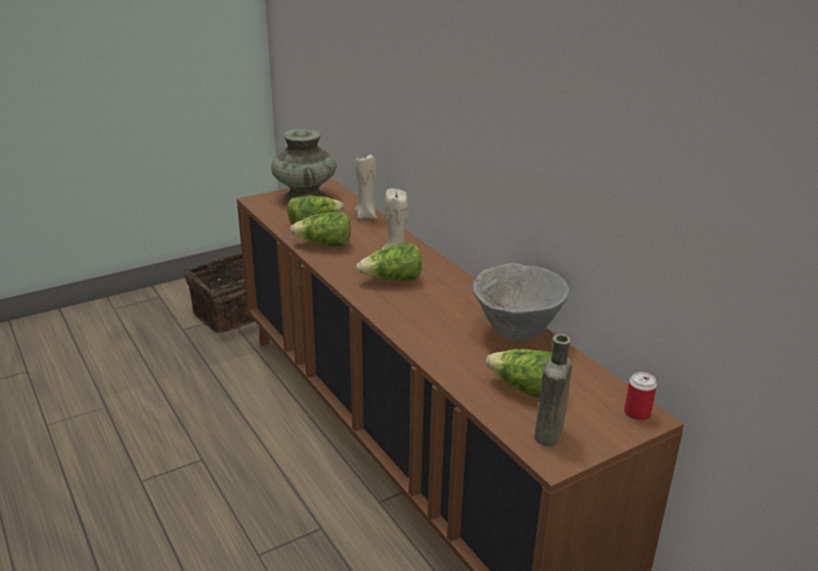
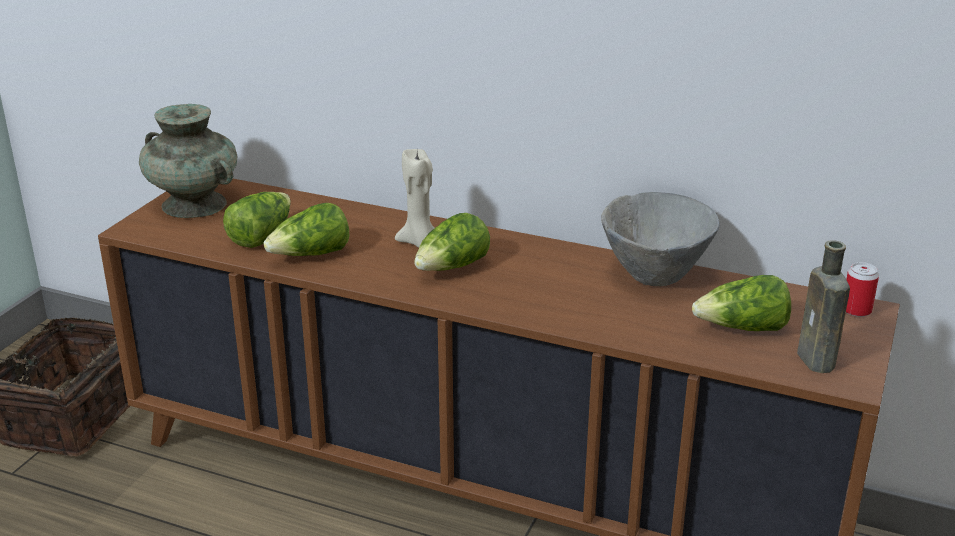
camera: 35 degrees left, 0 degrees up
(366, 216) = (311, 204): beige candle -> none

